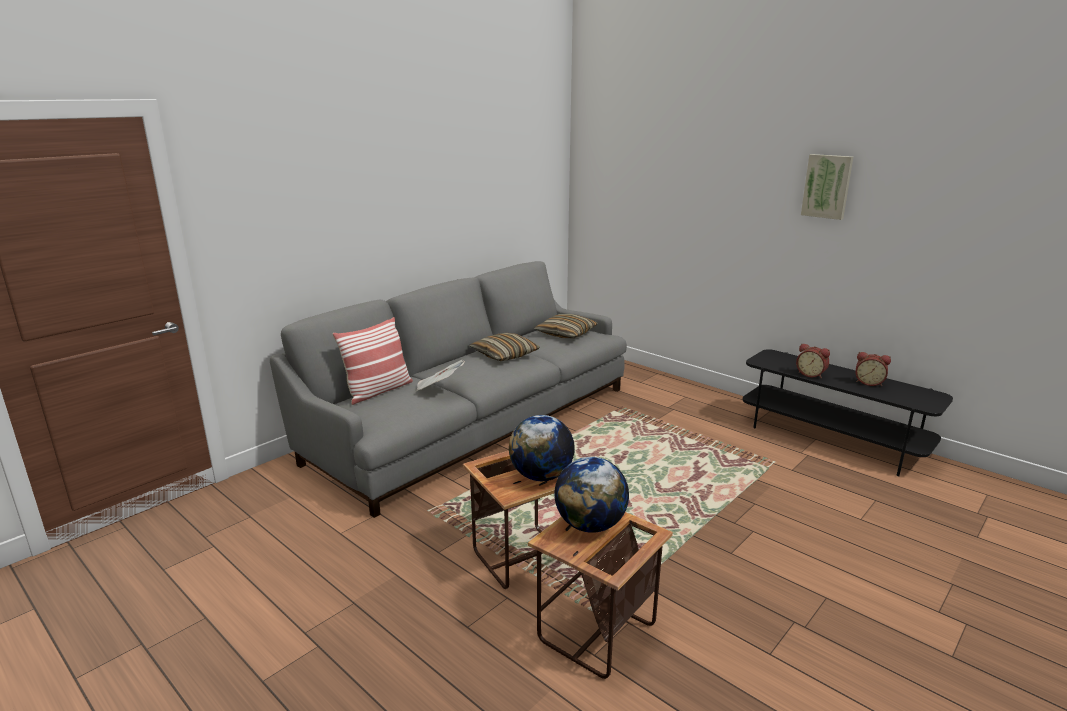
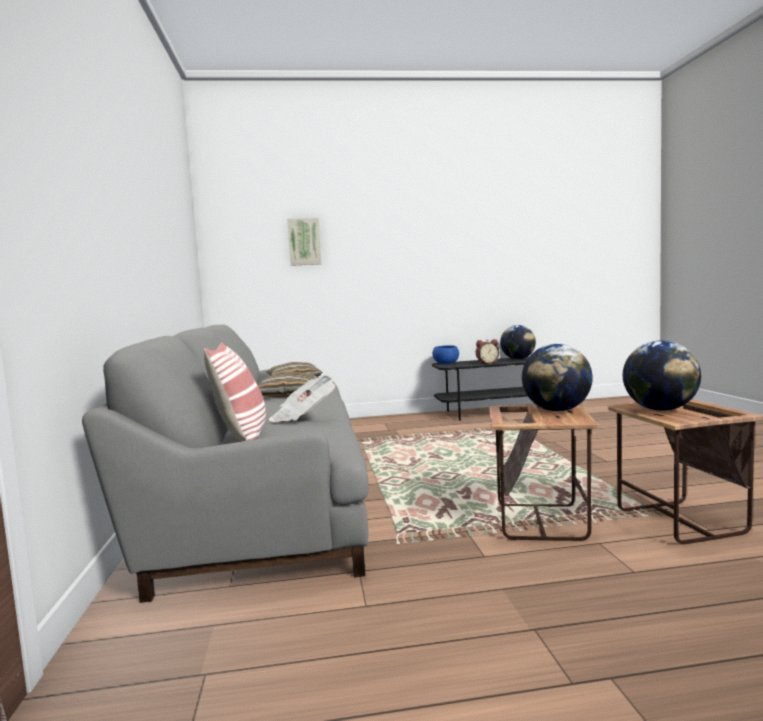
camera: 50 degrees left, 15 degrees down
(775, 355) = (446, 363): none -> blue bowl
(827, 186) = (449, 231): picture -> picture (304, 242)
(869, 382) = (518, 359): alarm clock -> globe

